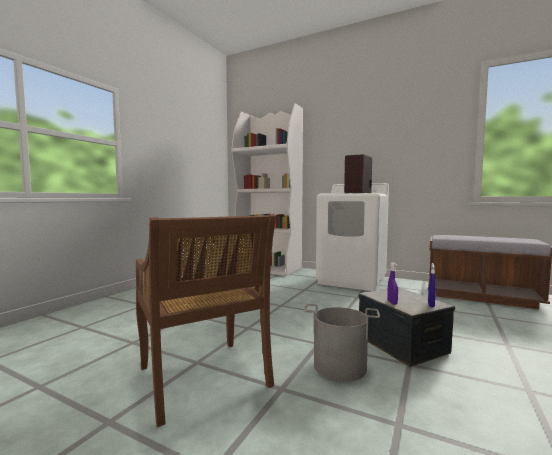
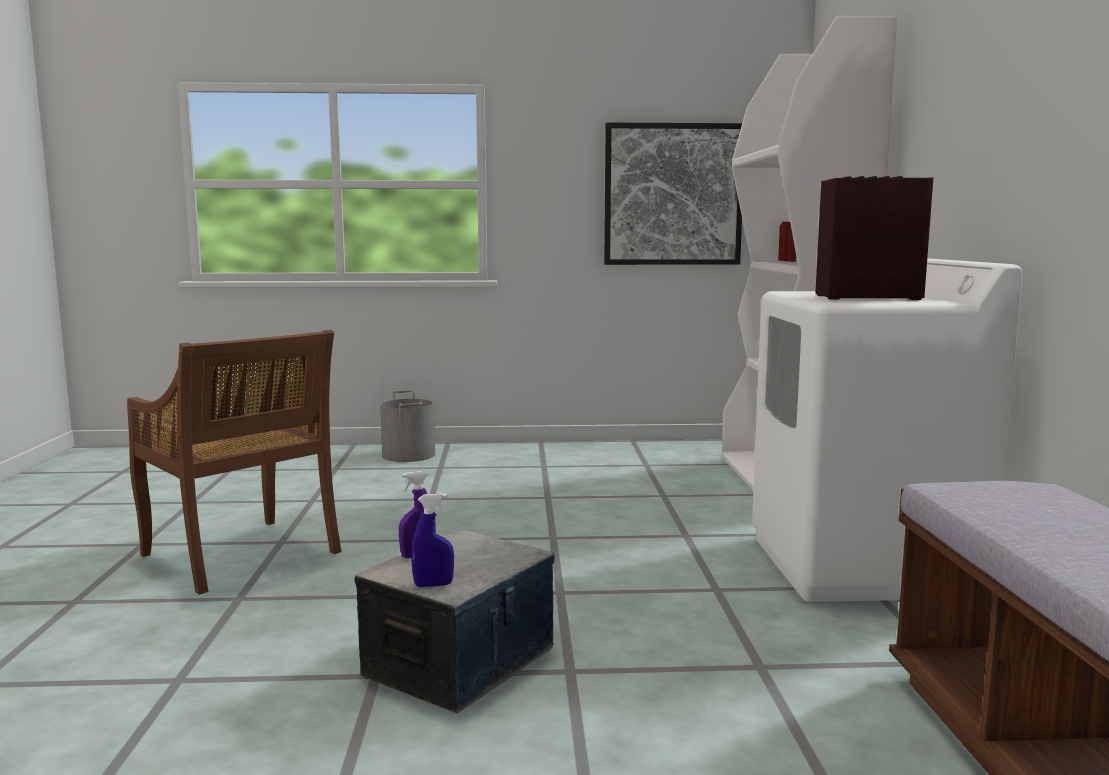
camera: 60 degrees right, 5 degrees up
(193, 161) = (673, 194): none -> picture
(204, 378) = (242, 555): brown chair -> brown chair turned 75 degrees counterclockwise
(339, 366) = (328, 622): grey bucket -> grey bucket (409, 455)

